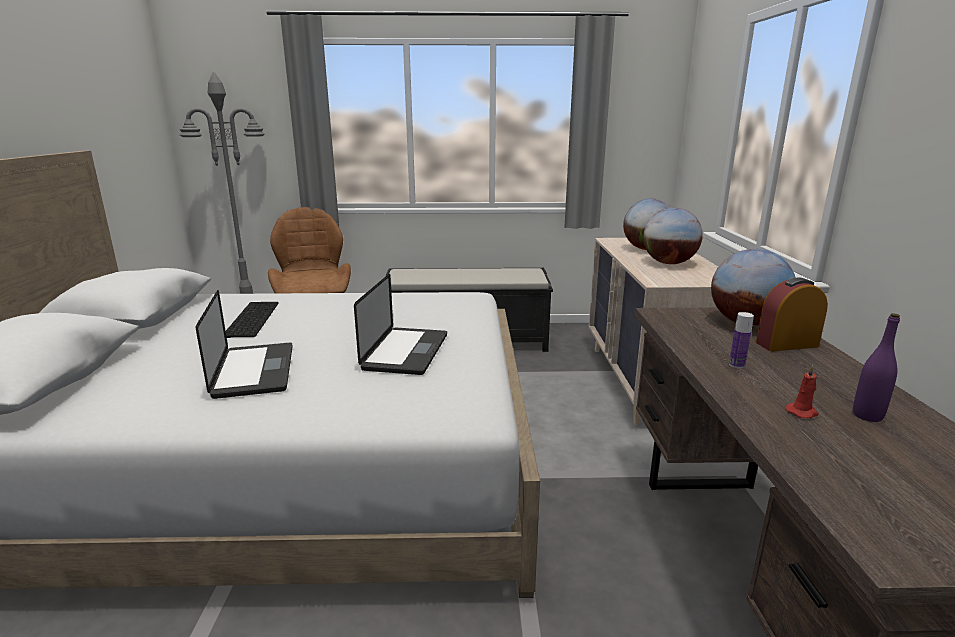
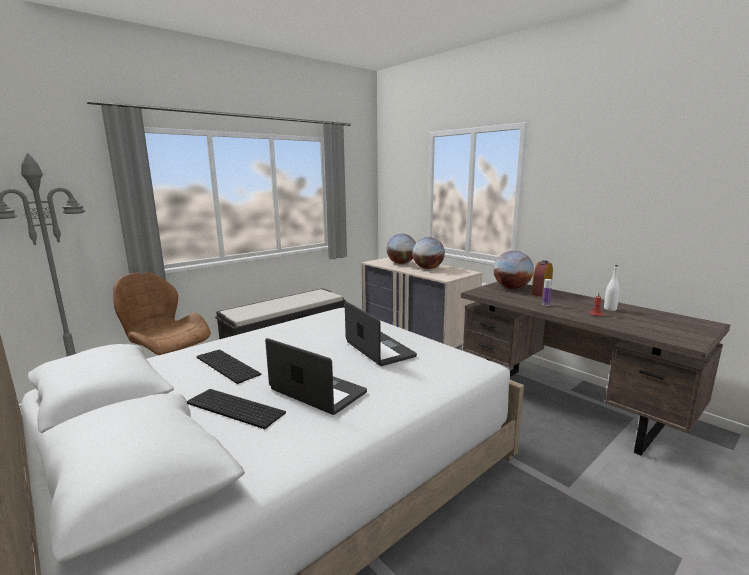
camera: 40 degrees left, 5 degrees down
(172, 358) = (232, 408): none -> keyboard
(867, 415) = (610, 309): purple bottle -> white bottle

